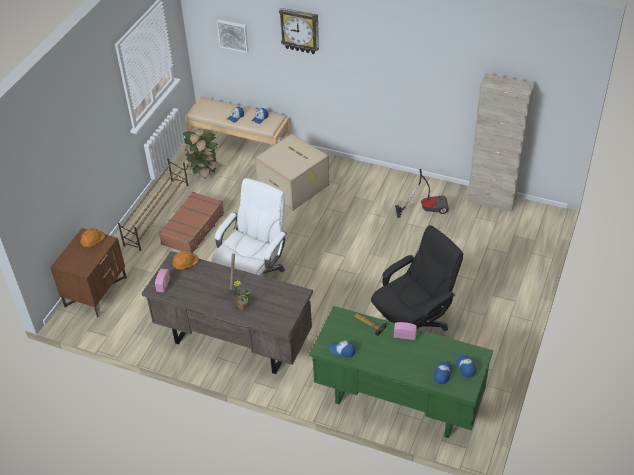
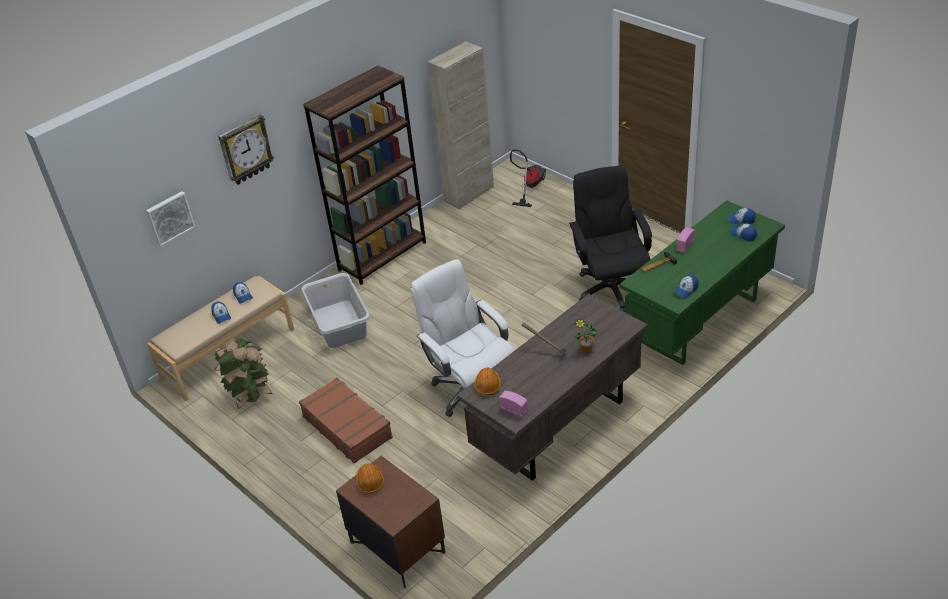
camera: 65 degrees left, 5 degrees down
(157, 214) = (294, 457): brown shoe rack -> none
(294, 186) = (340, 323): cardboard box -> grey laundry basket
(382, 179) = (382, 256): none -> brown bookcase
(426, 208) = (449, 237): vacuum cleaner -> vacuum cleaner (529, 187)

